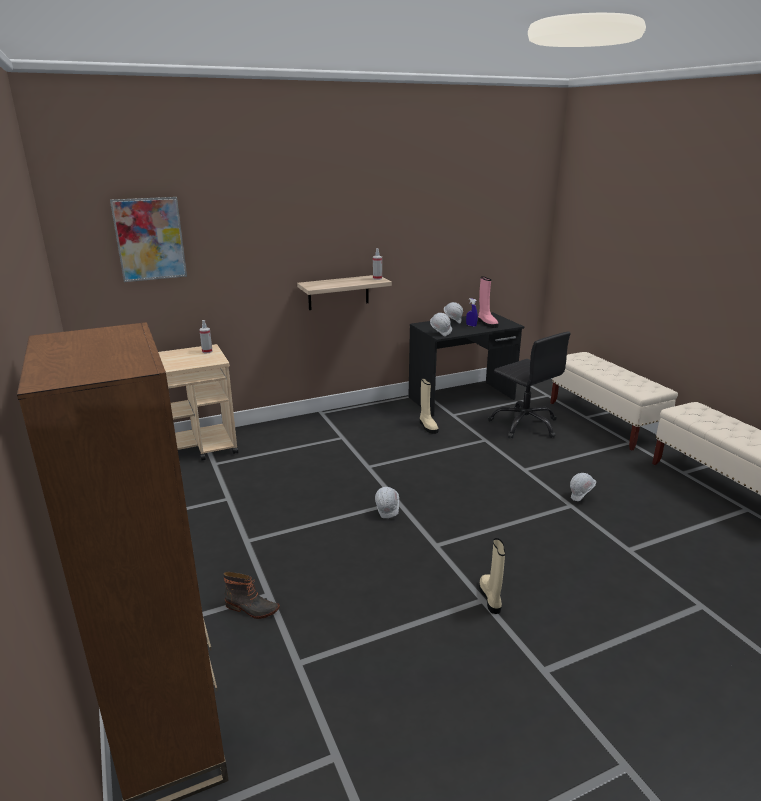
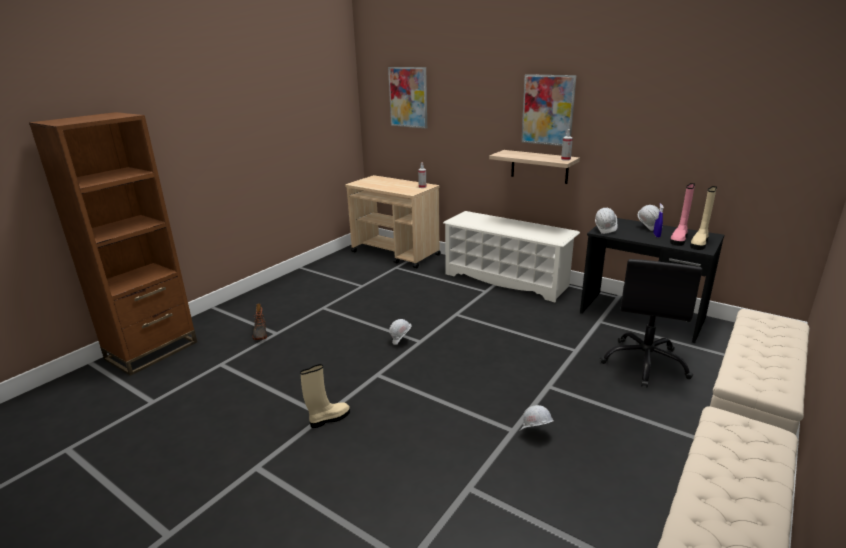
camera: 60 degrees right, 0 degrees up
(335, 421) = (506, 280): none -> white shoe rack
(342, 232) = (548, 110): none -> picture
(427, 426) = (557, 317): beige boot -> beige boot (699, 243)

